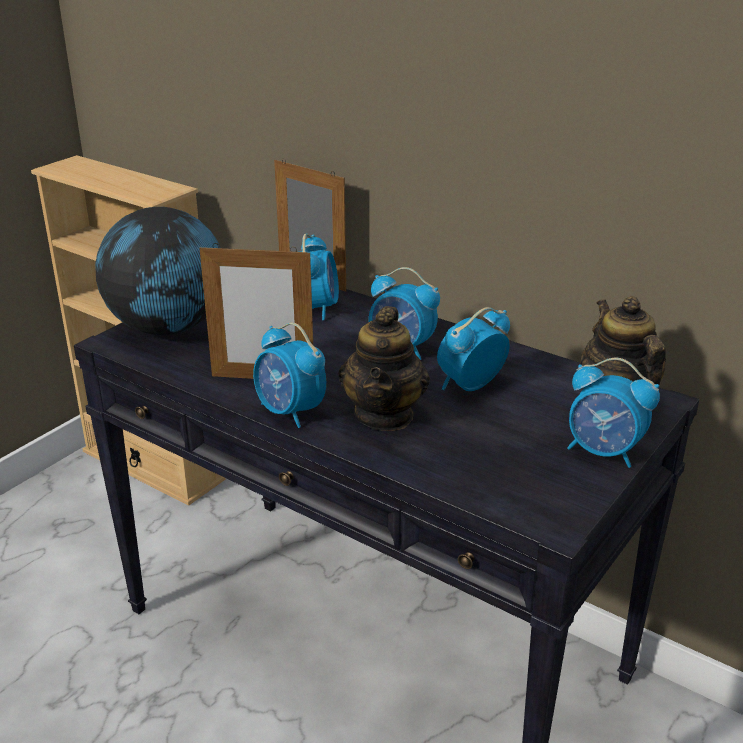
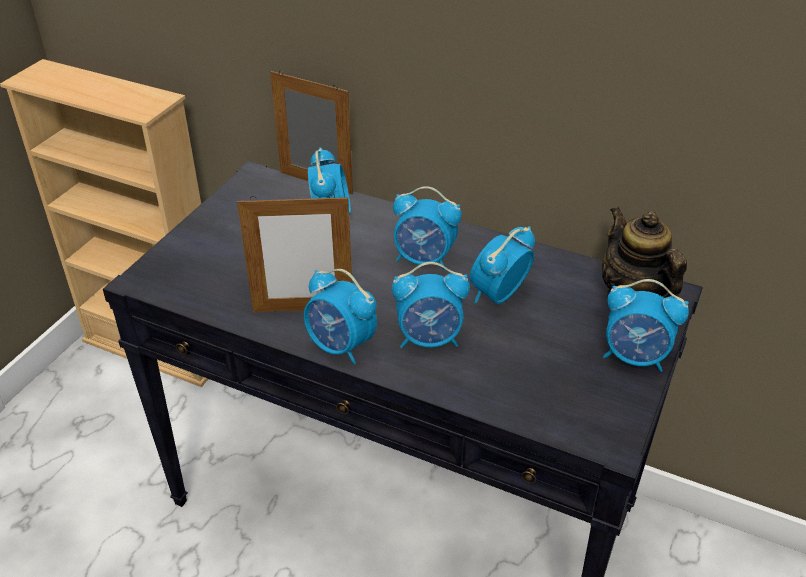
camera: 10 degrees left, 10 degrees up
(168, 328) = (192, 258): globe -> none
(384, 415) = (429, 339): teapot -> alarm clock

